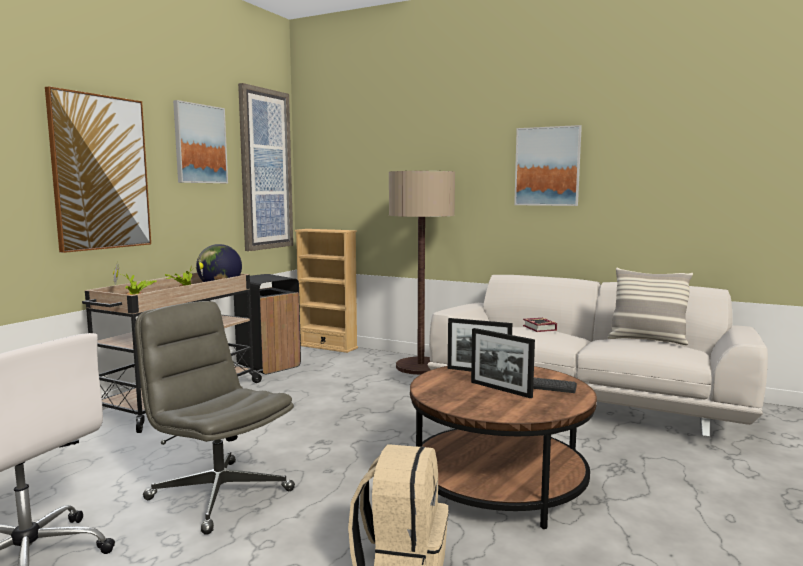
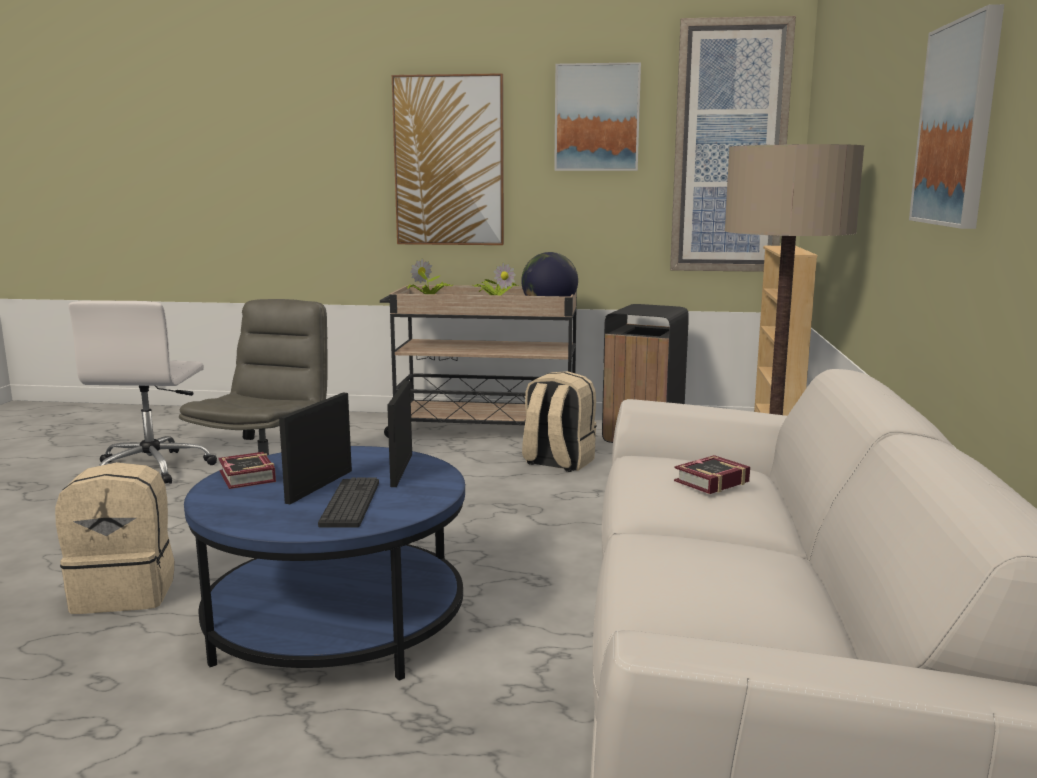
camera: 70 degrees right, 5 degrees up
(286, 391) = (557, 462): none -> beige backpack
(471, 406) = (246, 478): none -> book
(498, 482) = (336, 623): brown coffee table -> blue coffee table
(647, 340) = (749, 579): pillow -> none

